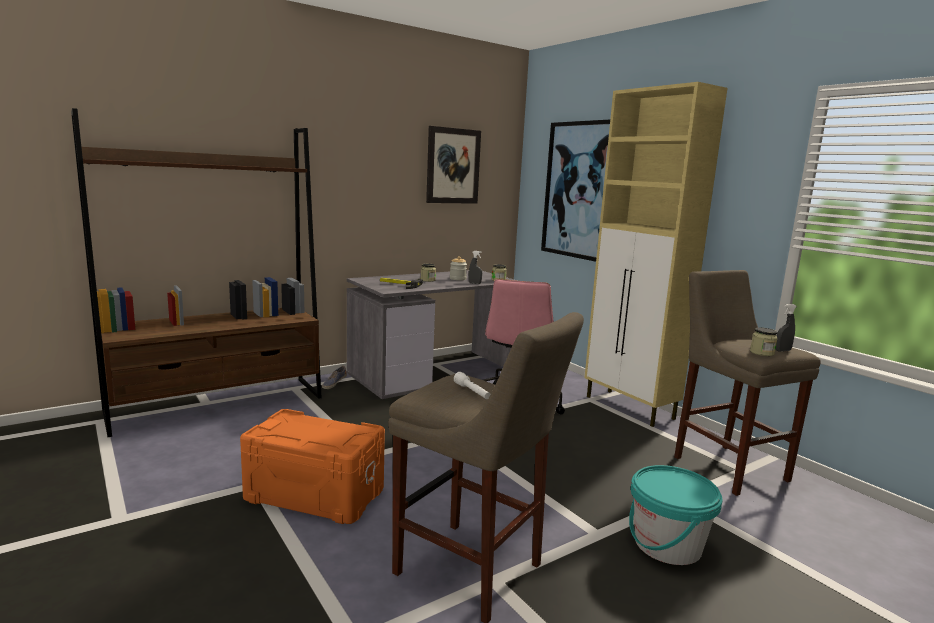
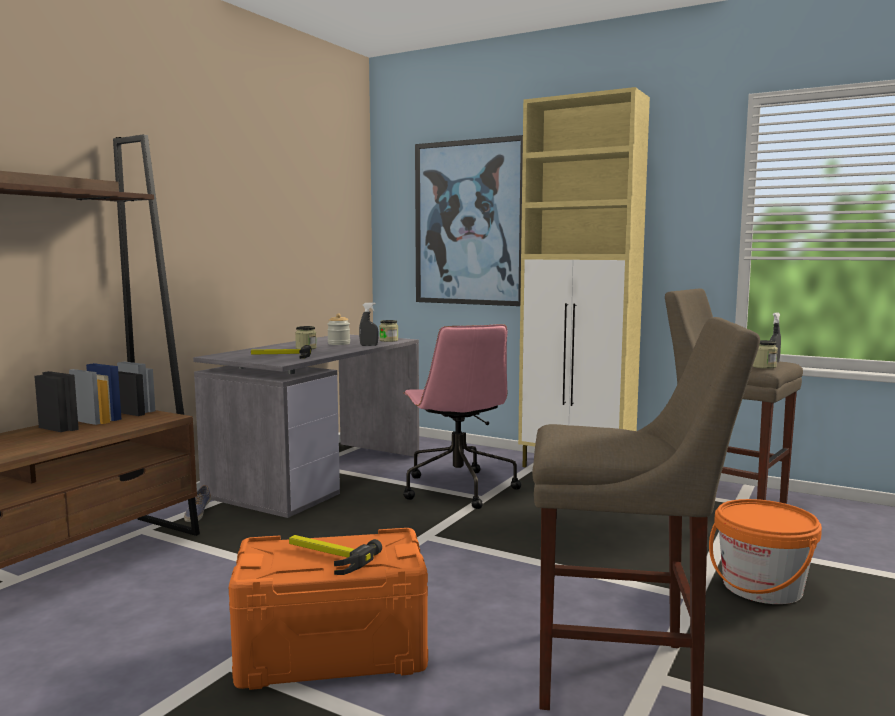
camera: 25 degrees left, 5 degrees down
(311, 432) = (326, 556): none -> hammer
(453, 166) = (303, 198): picture -> none
(472, 392) = (609, 436): white flashlight -> none
(667, 544) = (762, 587): turquoise bucket -> orange bucket

